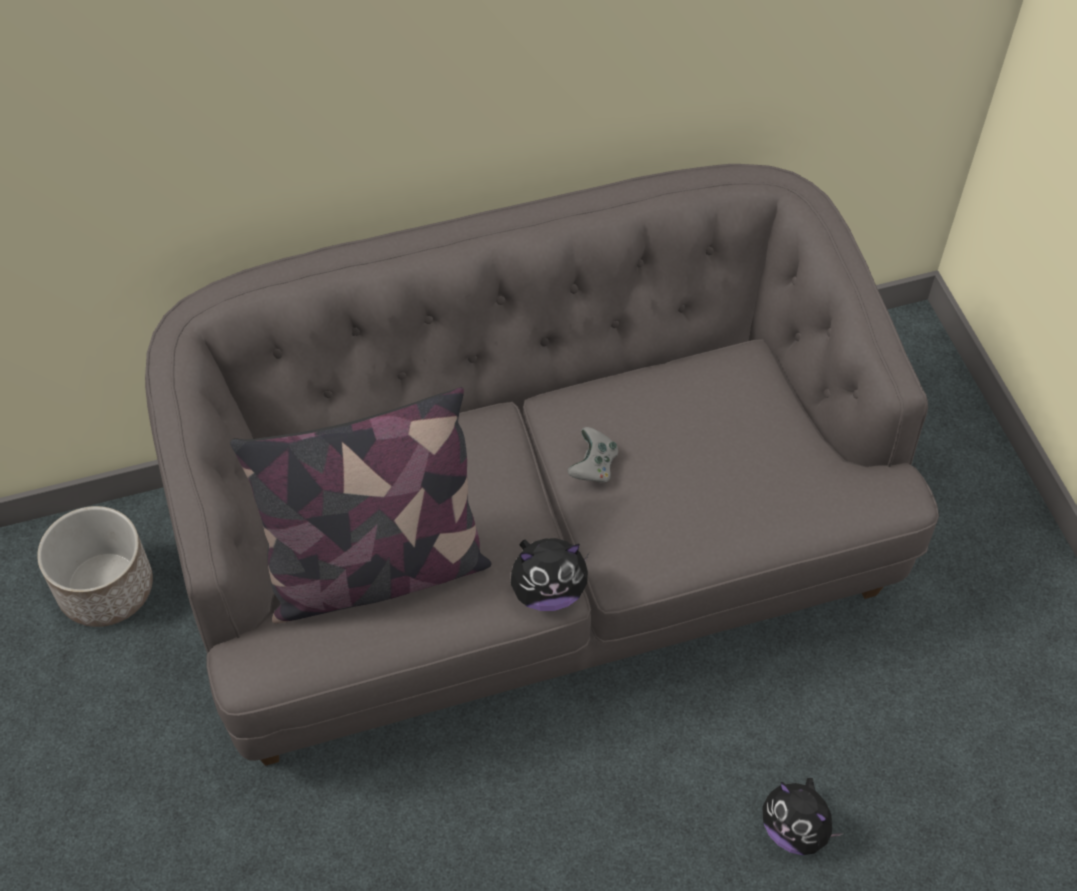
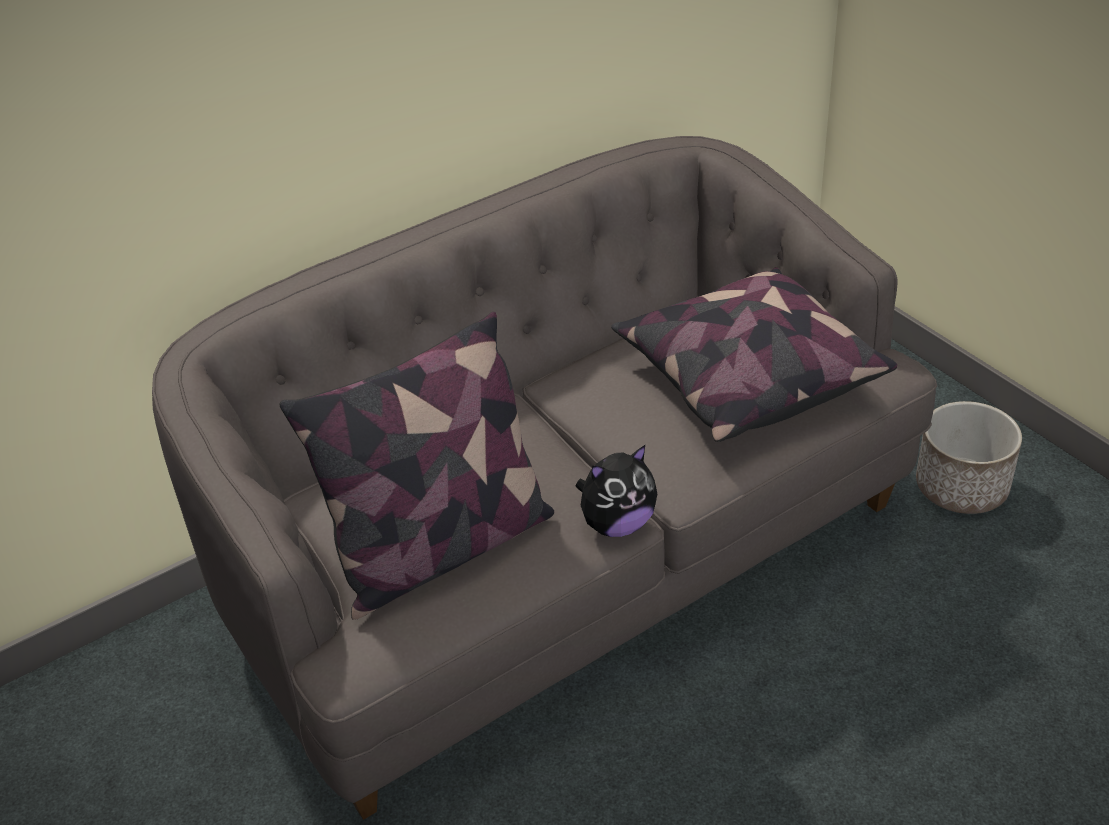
camera: 15 degrees left, 15 degrees down
(105, 588) = (135, 707): planter -> planter (960, 487)
(593, 466) = (614, 414): grey game controller -> none
(740, 463) = (746, 378): none -> pillow
(795, 830) = (913, 715): plush toy -> none

